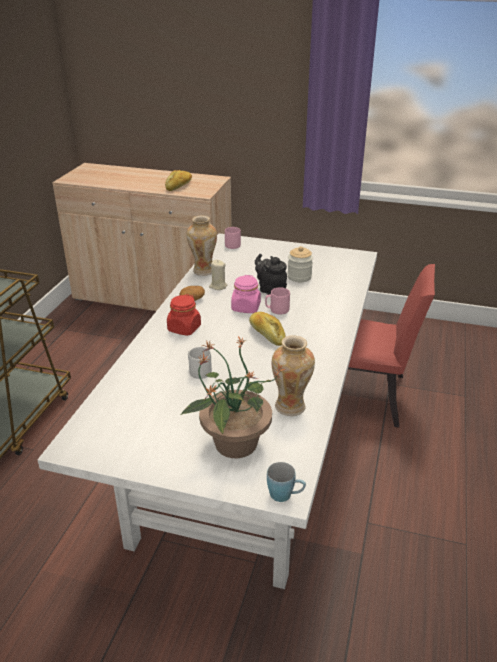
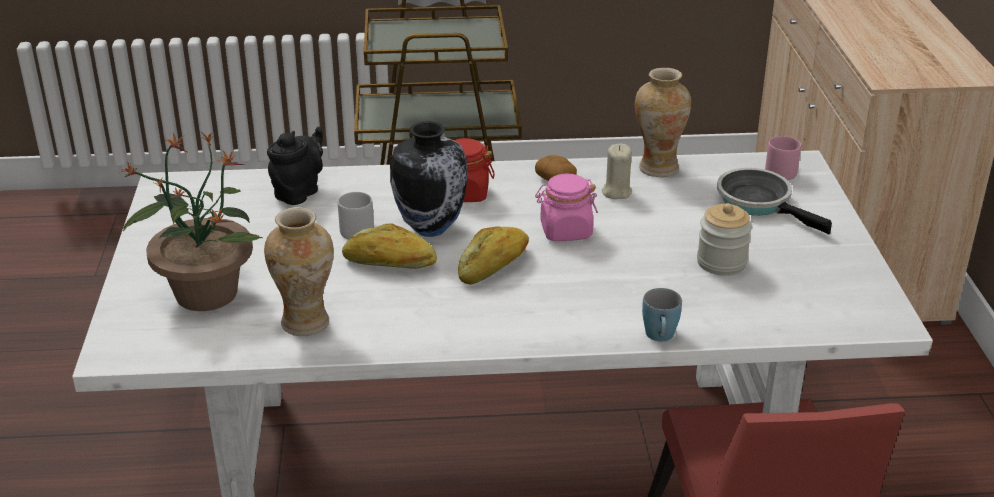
camera: 70 degrees right, 0 degrees up
(179, 186) = (893, 52): bread -> bread (389, 263)
(214, 346) = (431, 228): none -> vase
(254, 256) = (759, 203): none -> frying pan
(270, 290) = (644, 242): black teapot -> black teapot (299, 192)
(277, 310) = (580, 261): pink mug -> none
(285, 495) = (112, 352): blue mug -> blue mug (660, 337)

